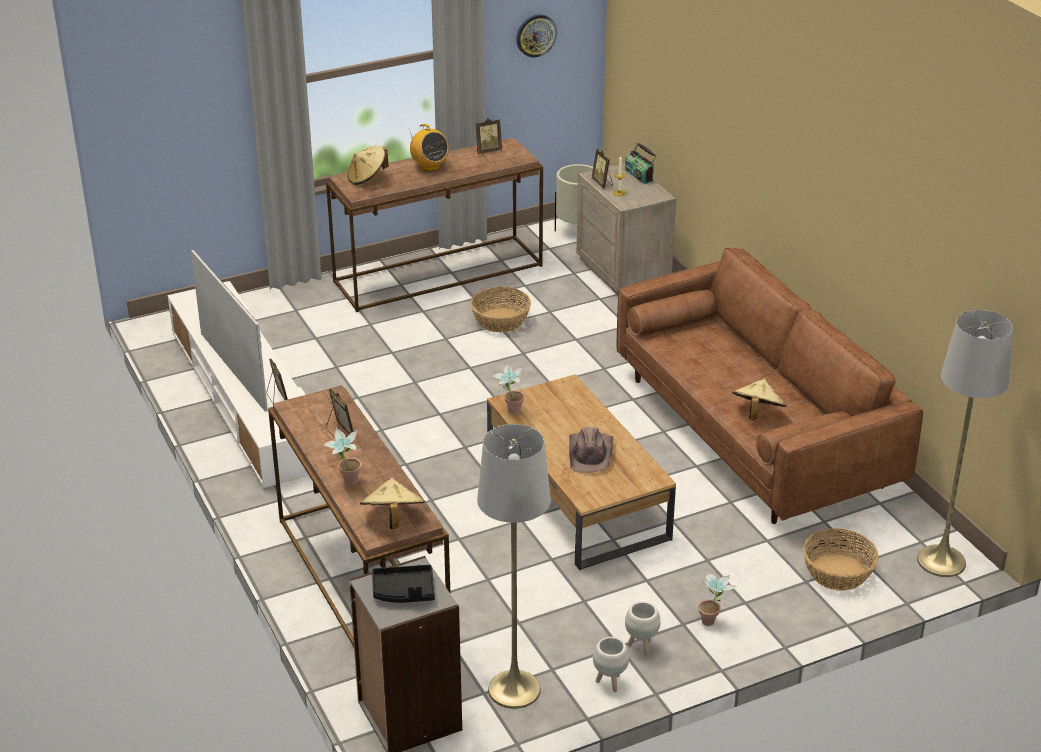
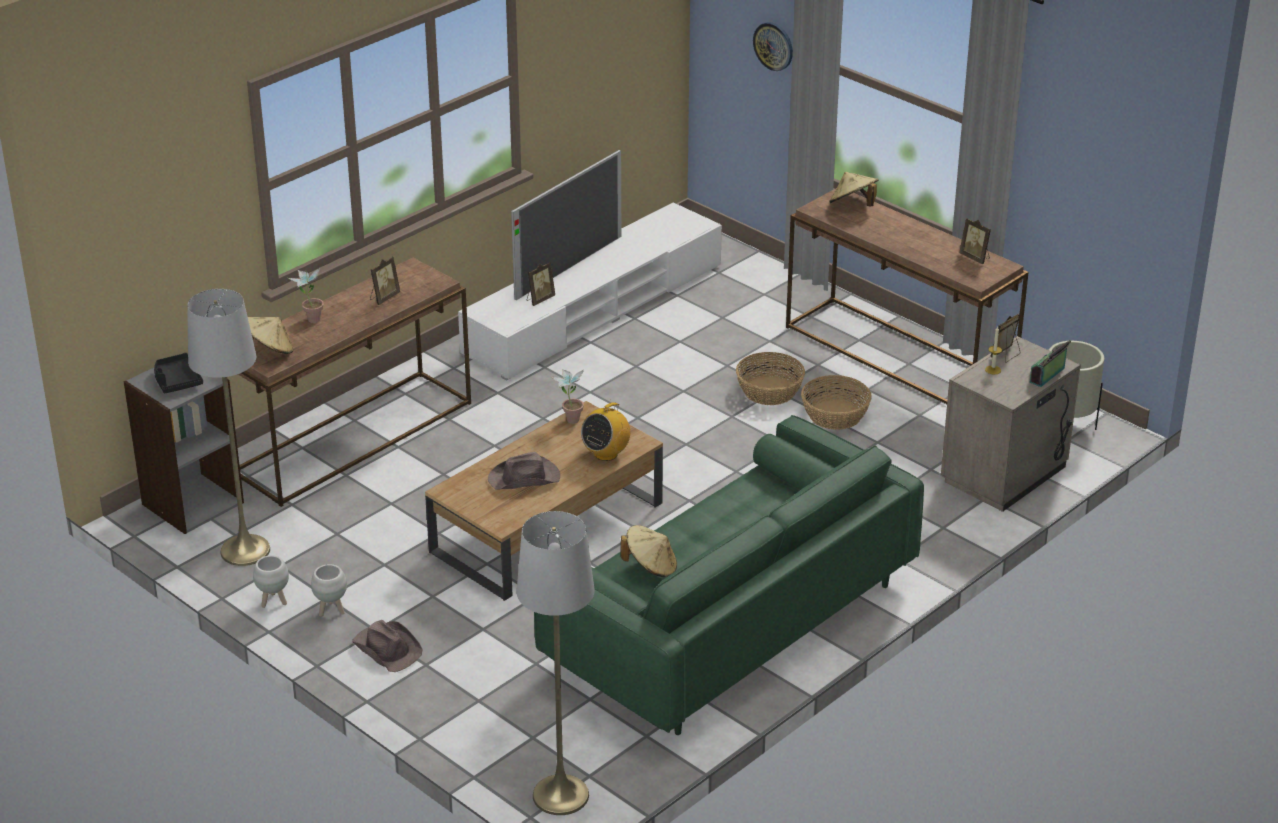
camera: 70 degrees right, 0 degrees up
(429, 167) = (907, 233): radio -> radio (606, 454)
(536, 35) = (1092, 170): wall clock -> wall clock (773, 46)
(712, 621) = (387, 648): potted plant -> brown hat
(754, 432) = (730, 624): brown sofa -> green sofa
(838, 572) = (504, 721): basket -> basket (769, 391)

